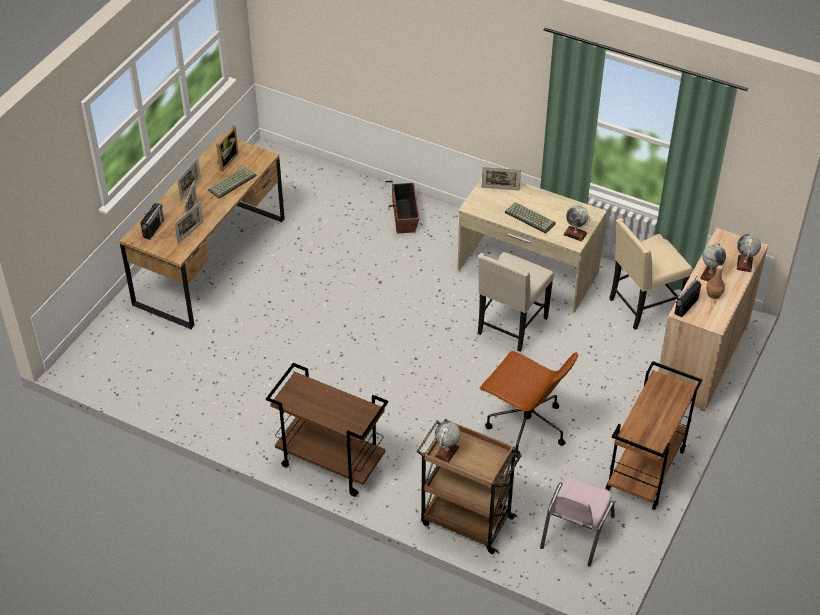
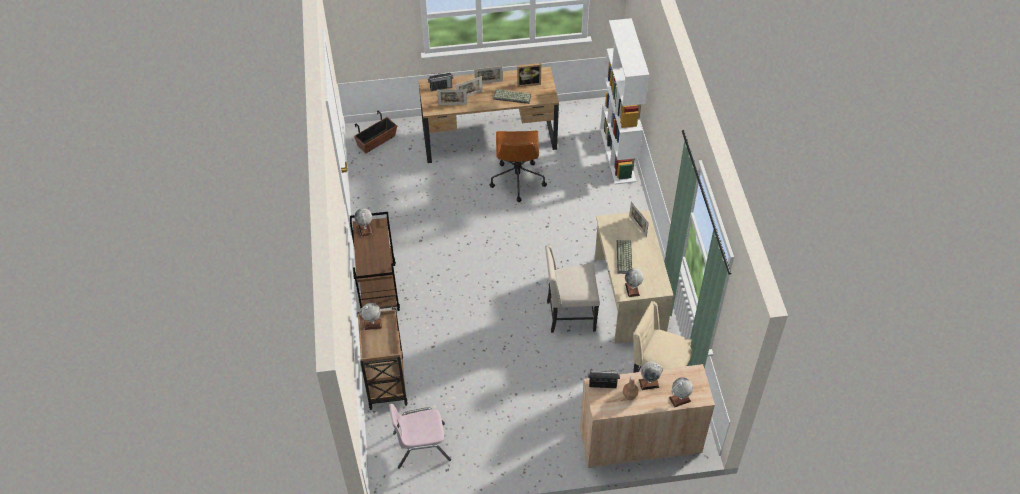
camera: 55 degrees right, 5 degrees up
(294, 398) = (365, 229): none -> globe
(341, 180) = (618, 155): none -> white bookcase
(404, 216) = (617, 205): planter -> planter (376, 141)
(525, 426) = (488, 371): brown office chair -> brown office chair (517, 179)
(646, 471) = (503, 459): brown cart -> none

